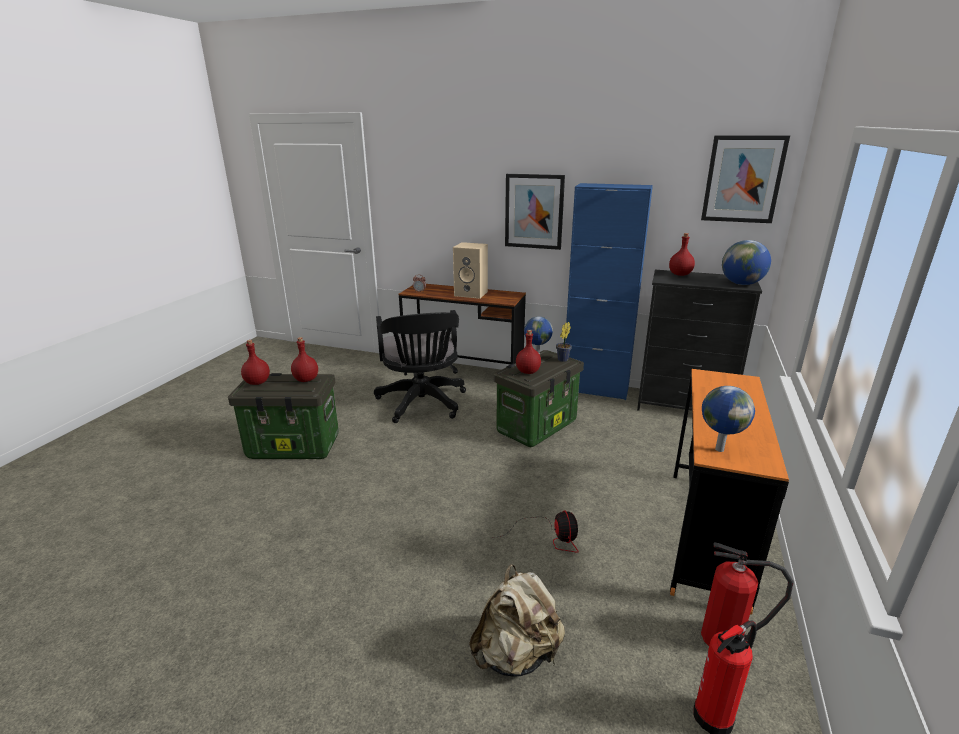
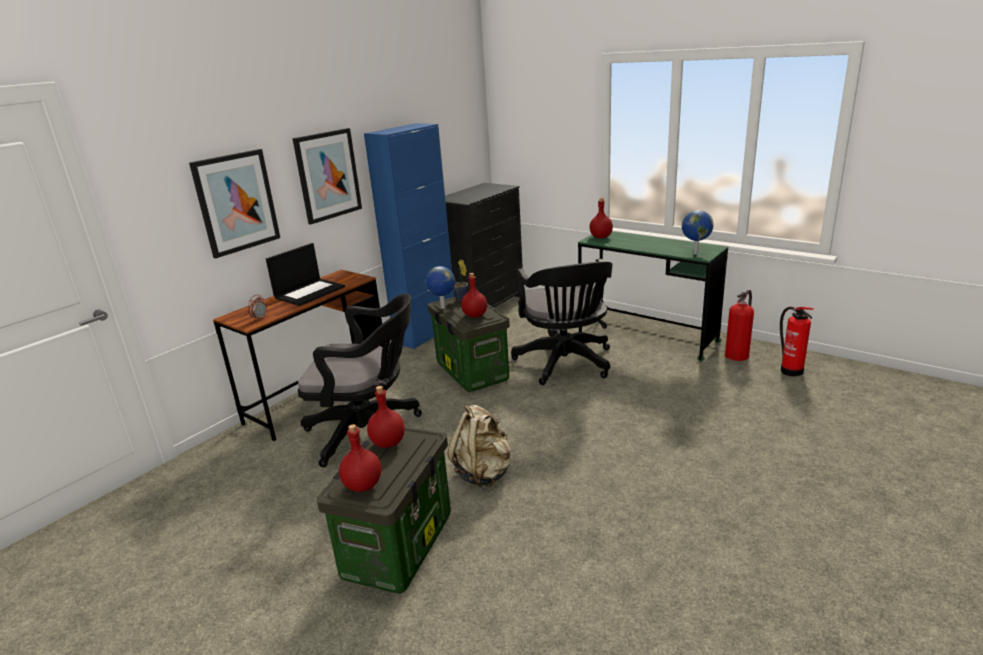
camera: 70 degrees left, 0 degrees up
(472, 293) = (310, 292): beige speaker -> laptop
(517, 655) = (752, 424): beige backpack -> beige backpack (483, 473)
(550, 537) = (635, 392): fan -> none
(586, 478) = (566, 364): none -> black office chair
(679, 274) = (456, 196): red bottle -> red bottle (601, 237)
(706, 534) = (647, 337): orange desk -> green desk
(741, 284) = (498, 187): globe -> none
(743, 179) = (462, 106): picture -> picture (236, 202)

